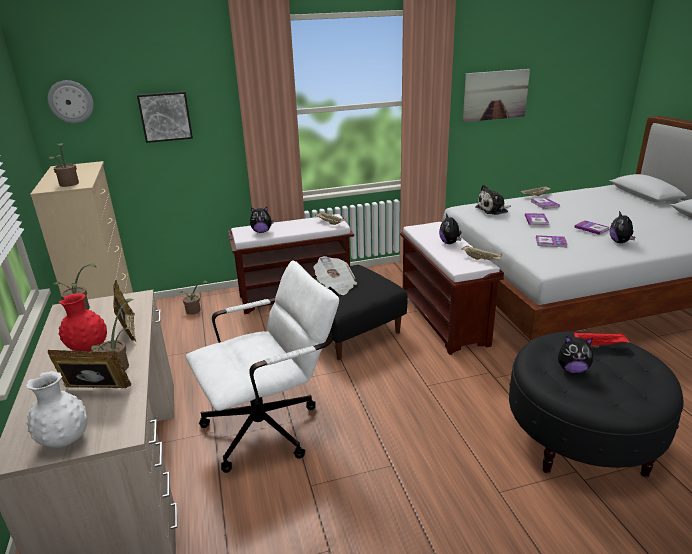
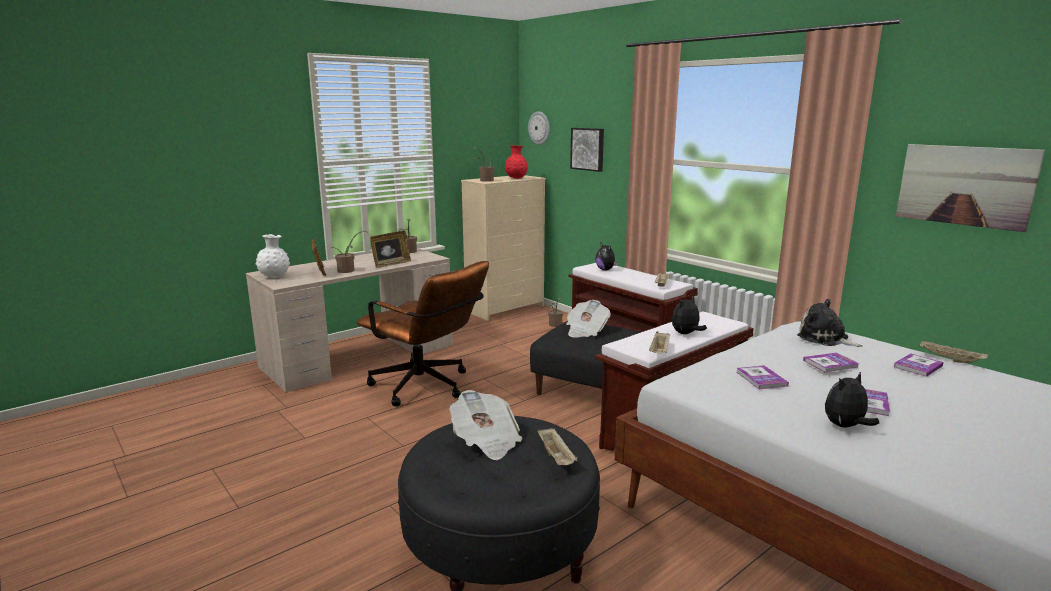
camera: 65 degrees right, 10 degrees down
(88, 349) = (364, 262): red vase -> red vase (516, 178)
(271, 426) = (427, 388): white office chair -> brown office chair
(572, 369) = (486, 441): plush toy -> newspaper
(600, 345) = (556, 457): red tray -> beige tray

